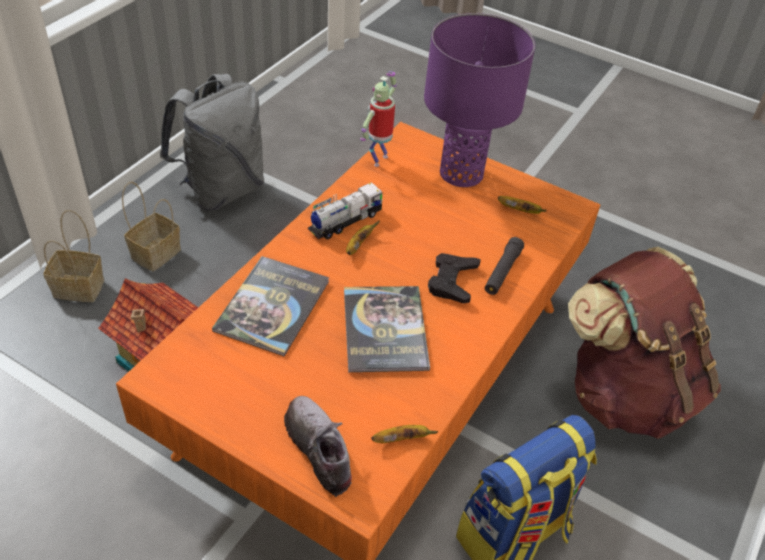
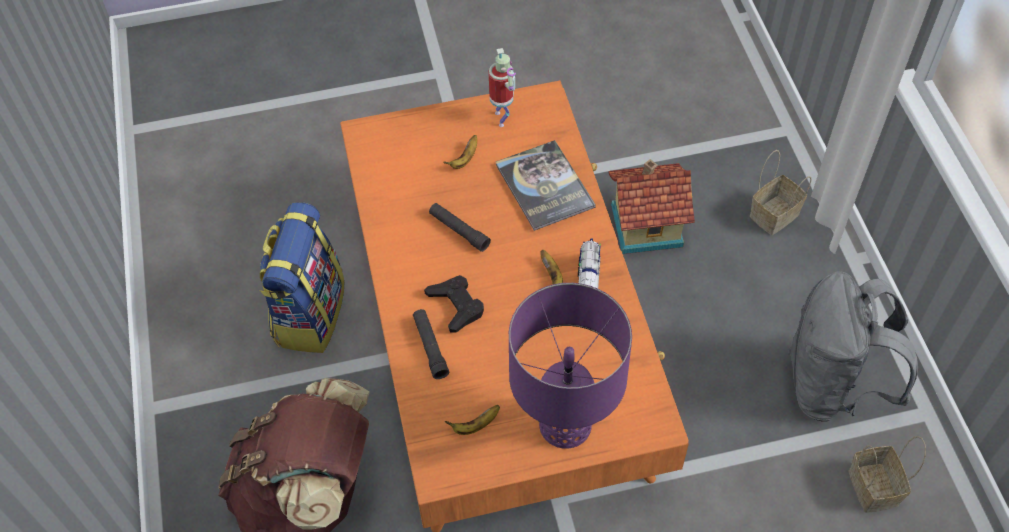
camera: 140 degrees right, 10 degrees up
(156, 252) = (777, 285): basket -> basket (875, 489)
(318, 448) = (413, 137): shoe -> none
(378, 159) = (645, 374): toy robot -> toy robot (503, 118)
(385, 329) = (459, 230): book -> black flashlight
(401, 439) = (374, 176): banana -> banana (464, 159)

